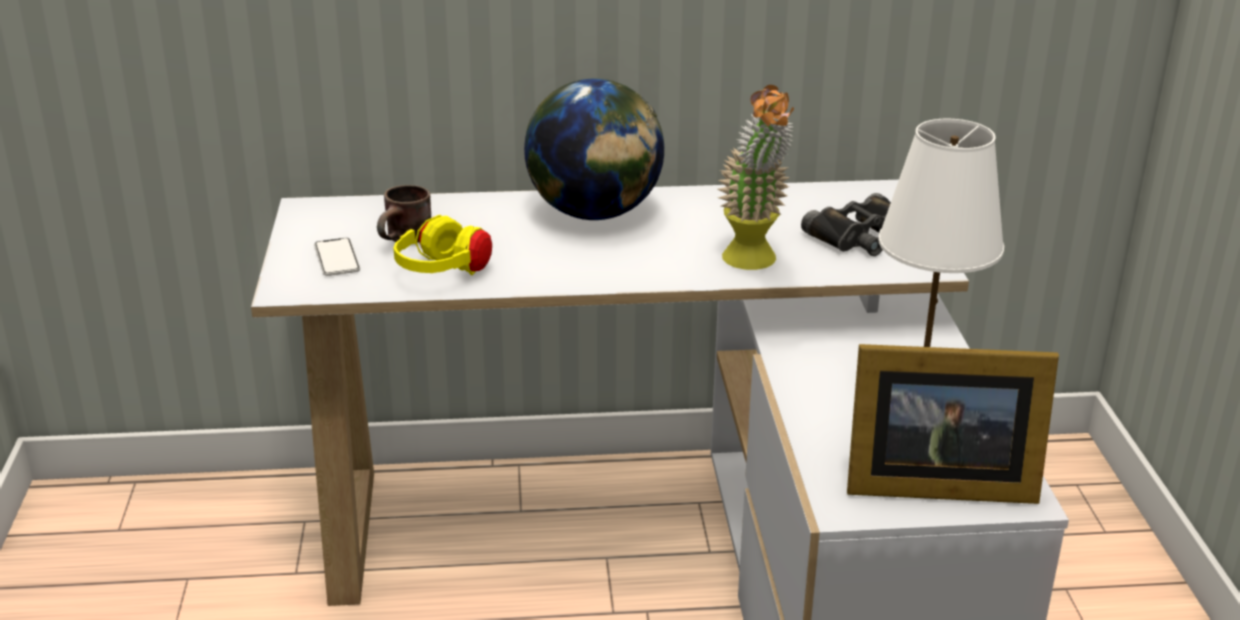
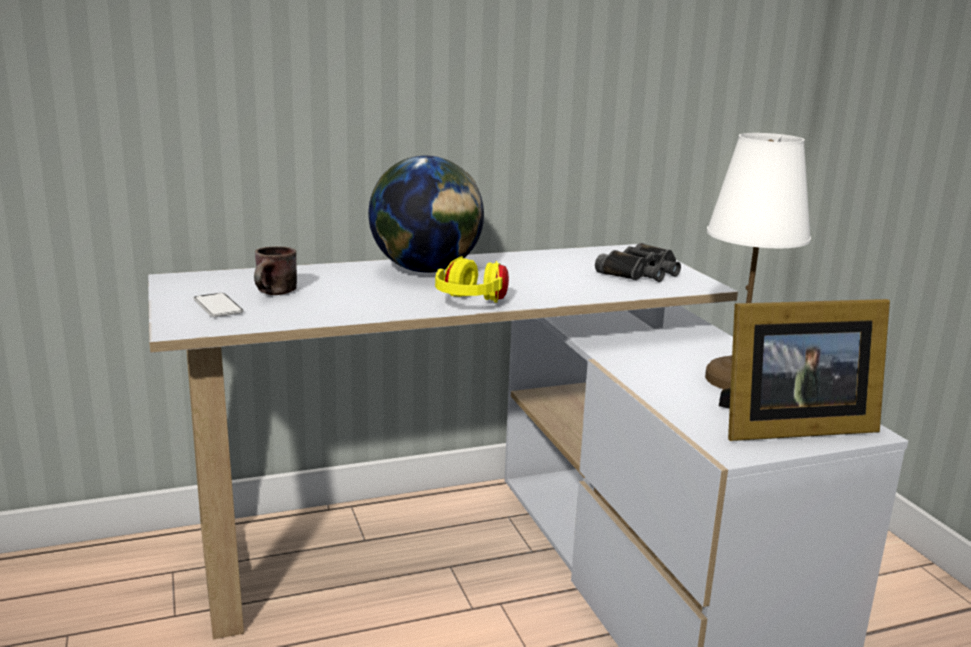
camera: 15 degrees left, 10 degrees down
(443, 273) = (320, 310): yellow headphones -> yellow headphones (470, 304)
(753, 264) = (572, 291): potted plant -> none

